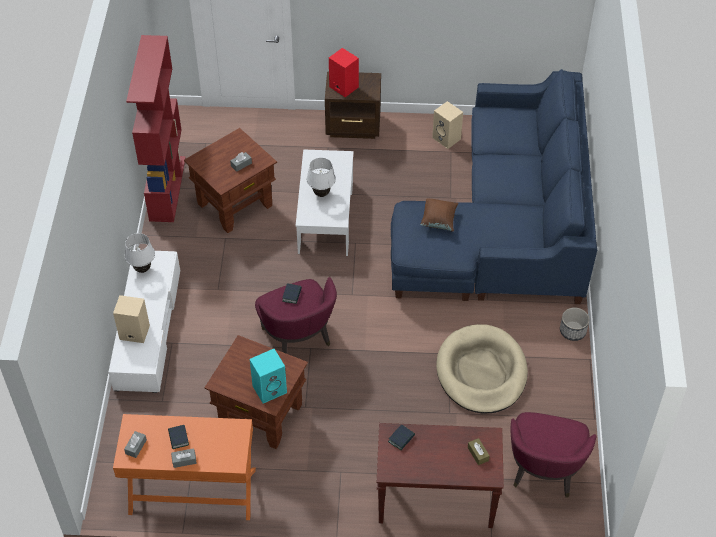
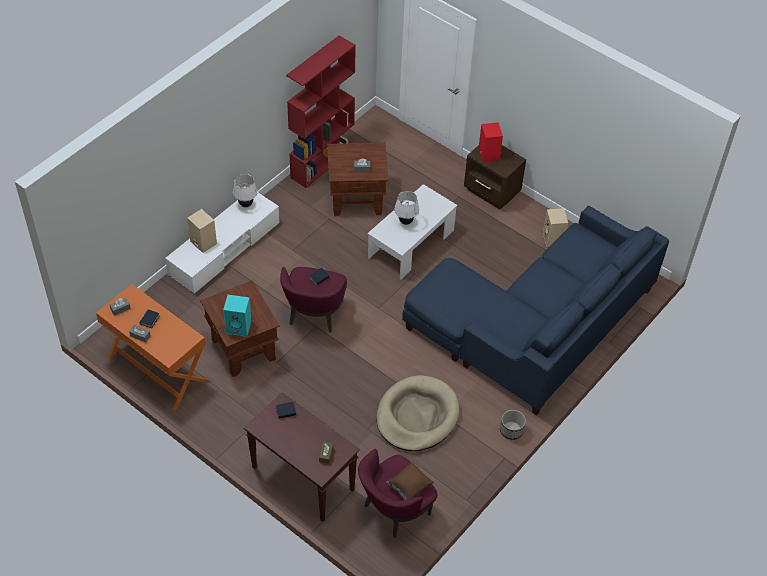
camera: 35 degrees right, 0 degrees up
(438, 221) = (463, 287): brown pillow -> brown pillow (409, 487)

